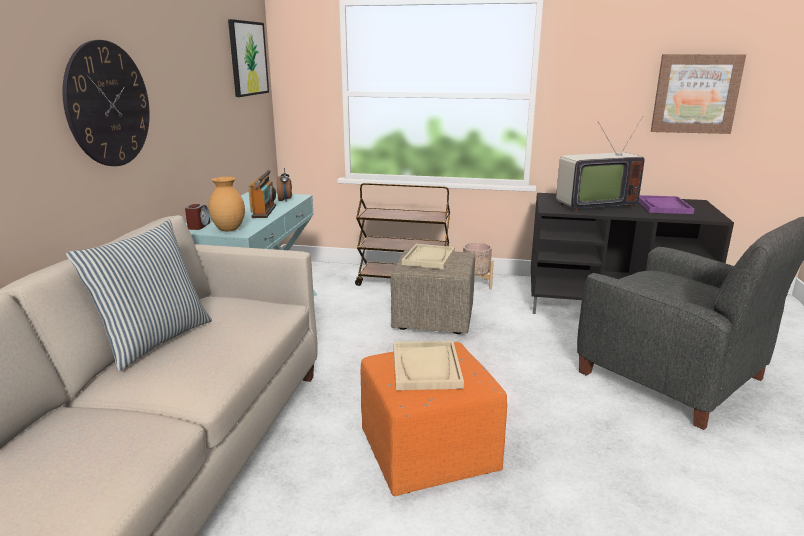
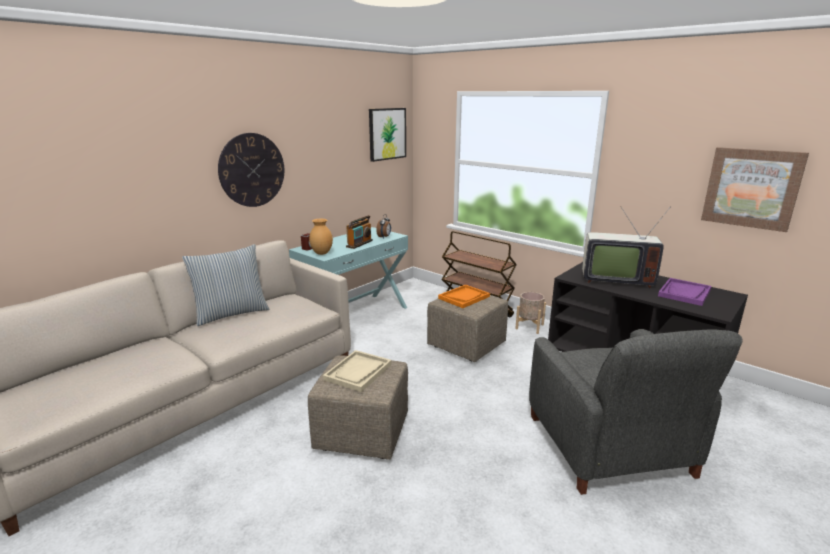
camera: 30 degrees right, 0 degrees up
(427, 454) = (361, 433): orange ottoman -> beige ottoman
(428, 258) = (464, 297): beige tray -> orange tray

